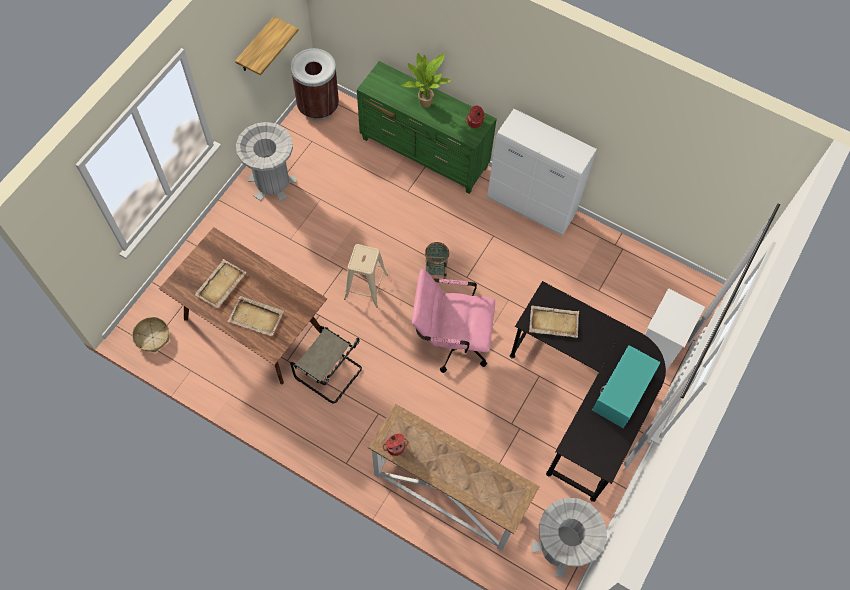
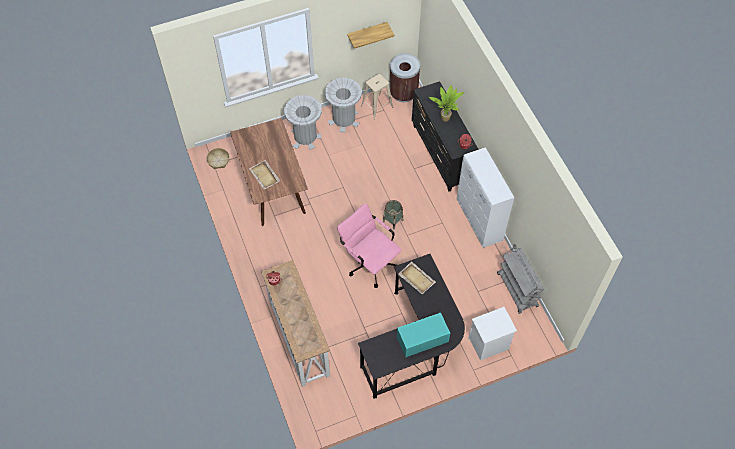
camera: 40 degrees right, 5 degrees down
(220, 285) = (261, 148): beige tray -> none
(330, 374) = (290, 237): beige chair -> none
(365, 287) = (347, 205): beige stool -> beige stool (376, 106)
(424, 154) = (441, 154): green dresser -> black dresser
(560, 547) = (334, 407): grey trash can -> grey trash can (305, 137)
(638, 260) = (517, 290): none -> grey cart

